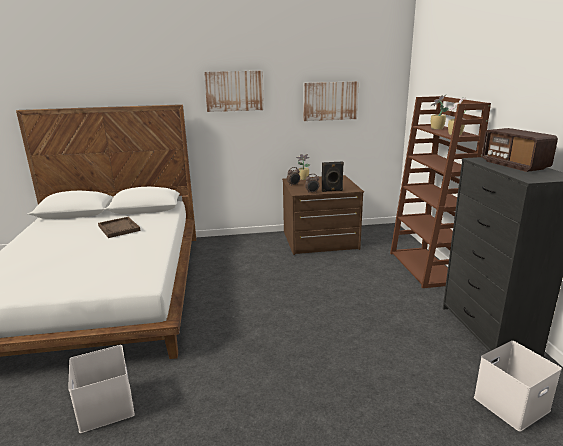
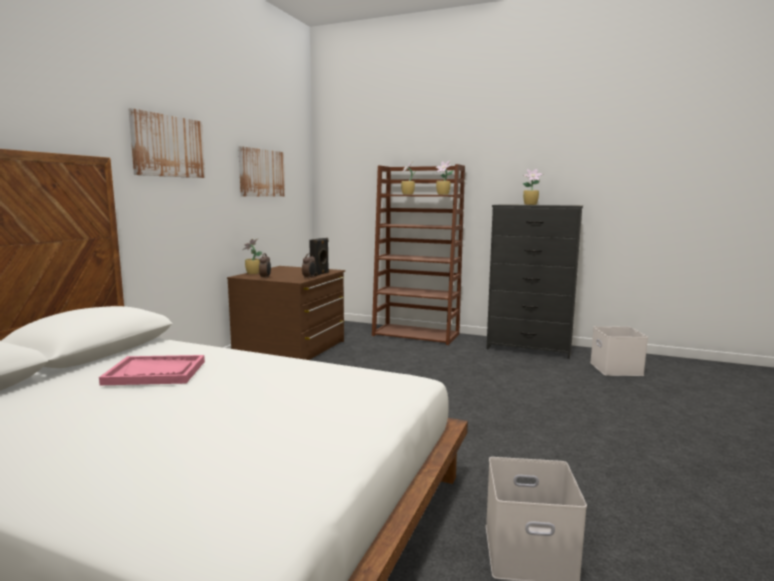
camera: 60 degrees left, 10 degrees down
(119, 228) = (156, 372): brown tray -> pink tray
(514, 165) = (531, 204): radio -> potted plant

